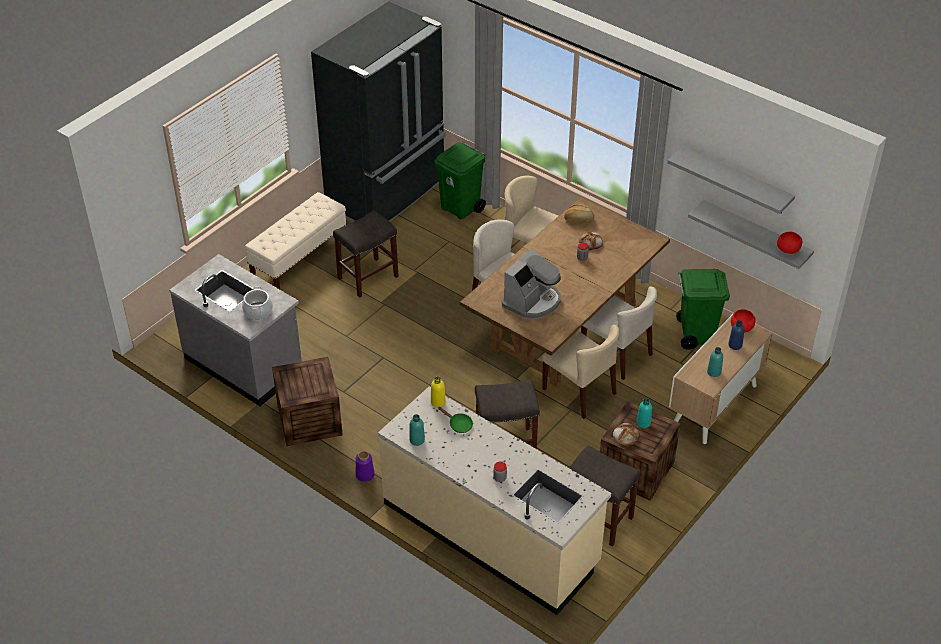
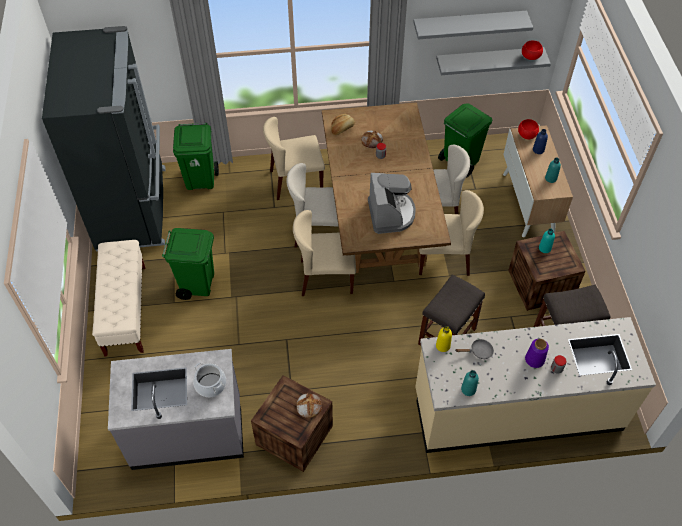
camera: 45 degrees left, 10 degrees up
(365, 474) = (386, 442): purple vase -> purple vase (534, 359)
(368, 277) = (197, 284): grey stool -> green trash can
(458, 424) = (479, 351): green frying pan -> grey frying pan
(466, 338) = (326, 277): none -> beige chair
(626, 435) = (546, 266): bread -> bread (308, 406)

